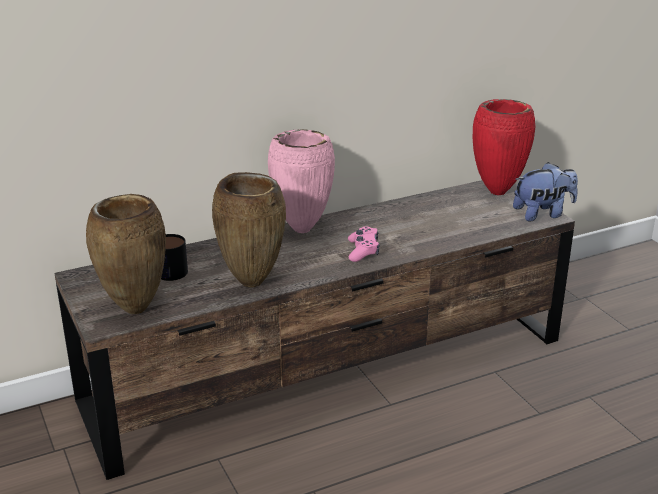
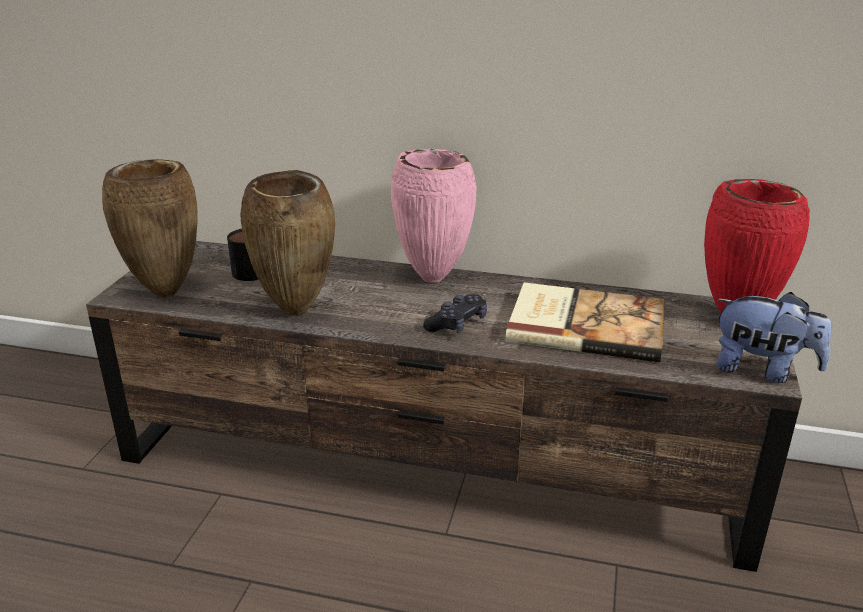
camera: 40 degrees right, 0 degrees up
(363, 251) = (457, 324): pink game controller -> black game controller
(430, 224) = (584, 325): none -> book

